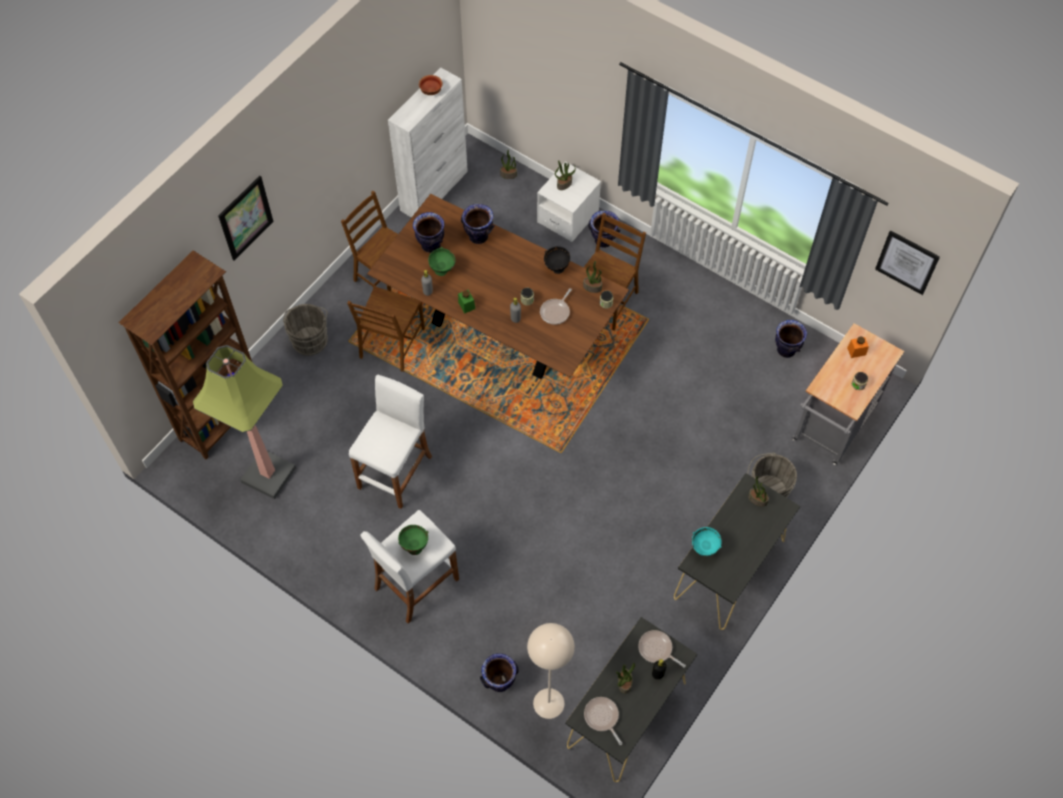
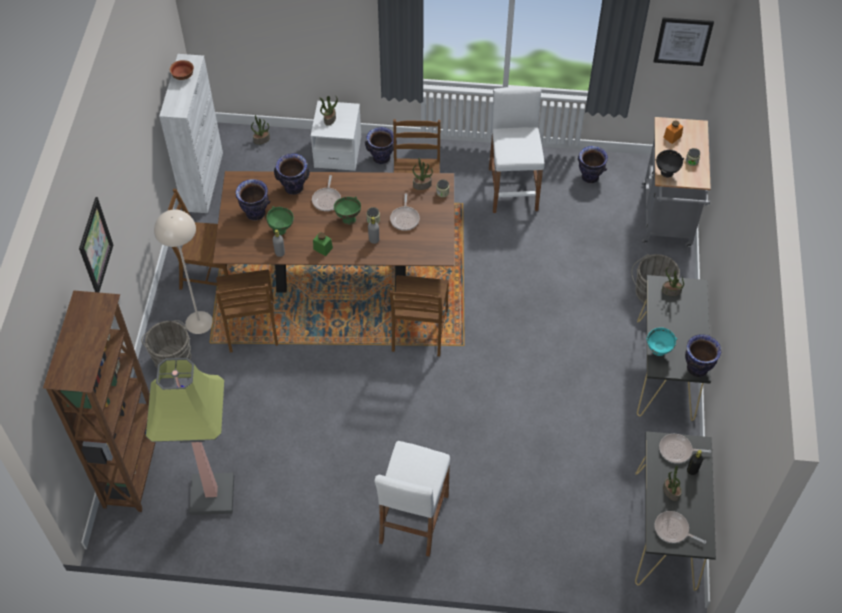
camera: 30 degrees left, 5 degrees down
(395, 472) = (330, 433): white stool -> white stool (512, 189)
(414, 547) = (416, 474): green bowl -> green bowl (348, 219)
(499, 261) = (327, 199): none -> frying pan
(499, 681) = (542, 562): vase -> vase (696, 368)
(530, 419) = (419, 331): none -> brown chair
(548, 703) = (595, 557): beige floor lamp -> beige floor lamp (198, 322)
(557, 269) = (382, 184): black bowl -> black bowl (666, 174)

